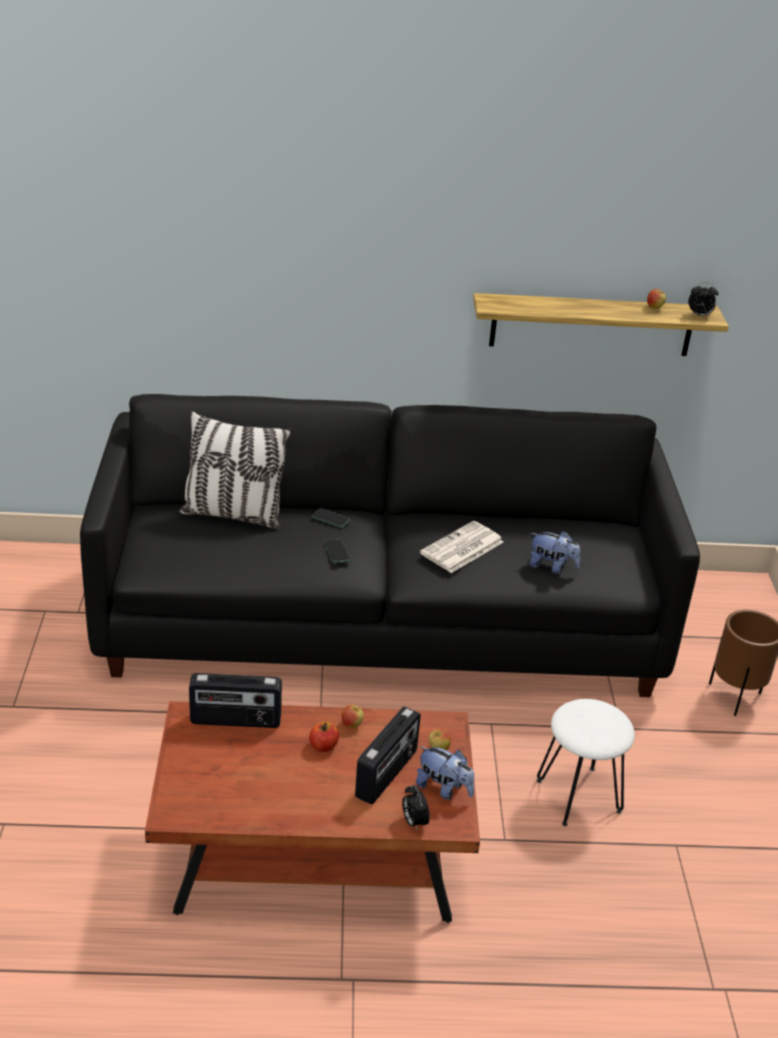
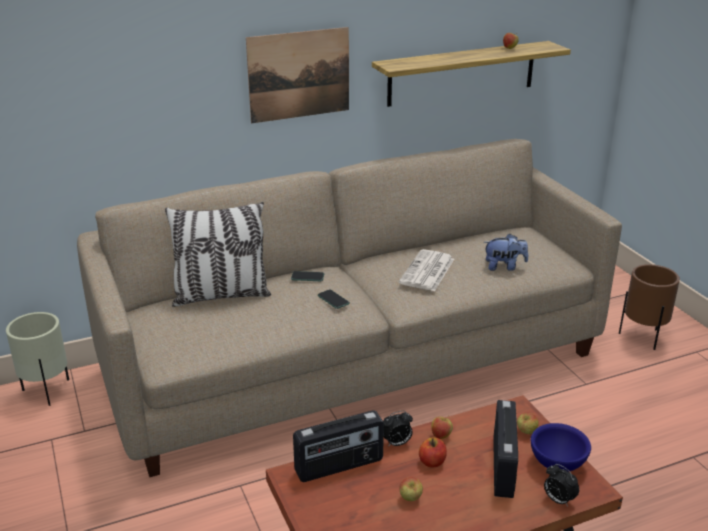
camera: 20 degrees left, 5 degrees down
(65, 562) = (47, 392): none -> beige planter
(277, 772) = (410, 499): none -> apple
(381, 623) = (354, 361): black sofa -> beige sofa
(383, 293) = (299, 75): none -> picture
(444, 789) = (558, 463): plush toy -> blue bowl
(579, 795) = (598, 444): white stool -> none
(699, 315) = (545, 47): alarm clock -> alarm clock (396, 443)

